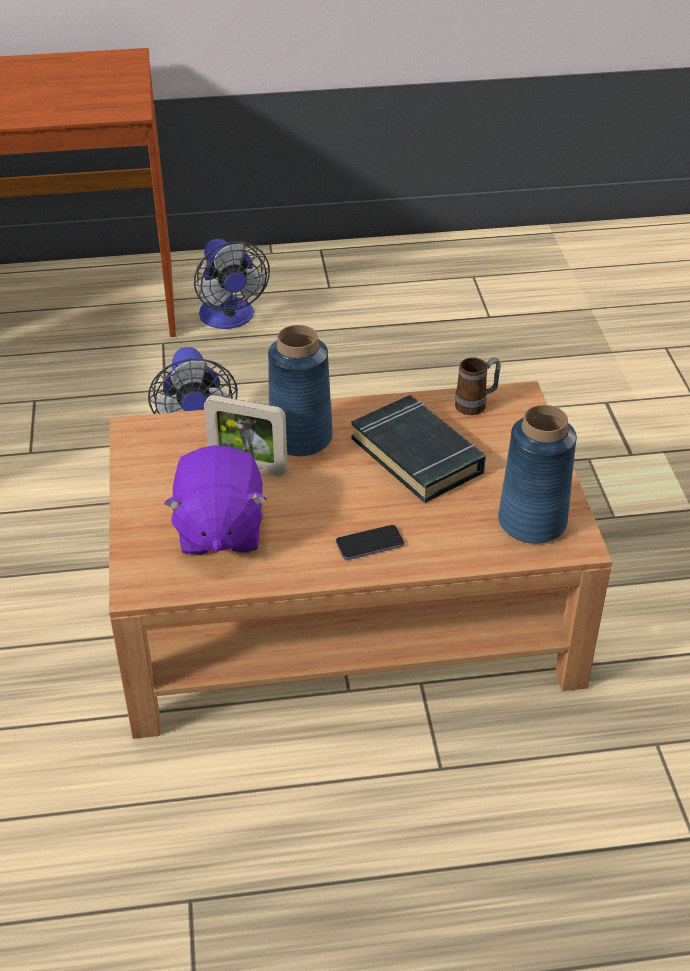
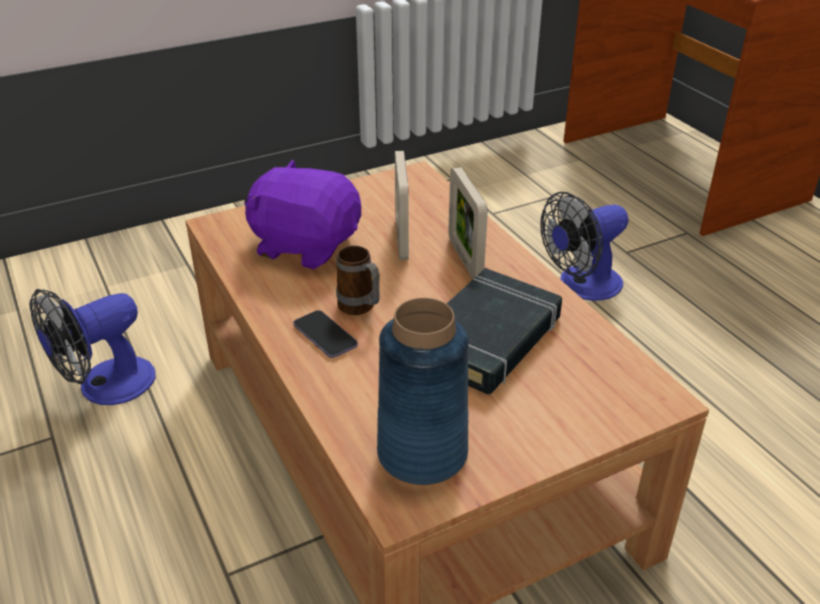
camera: 70 degrees right, 5 degrees down
(219, 530) = (305, 245): purple plush toy -> purple plush toy turned 45 degrees clockwise
(229, 319) = (762, 258): fan -> fan (105, 387)
(301, 437) = (465, 258): blue vase -> picture frame
(476, 405) = (613, 365): mug -> mug (360, 309)

